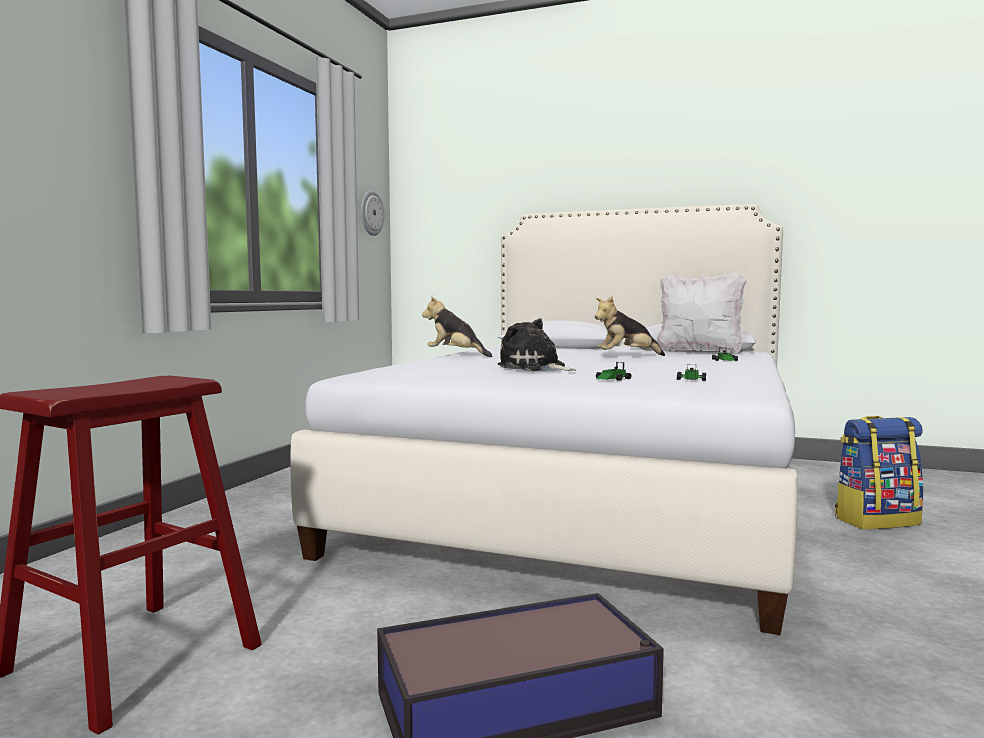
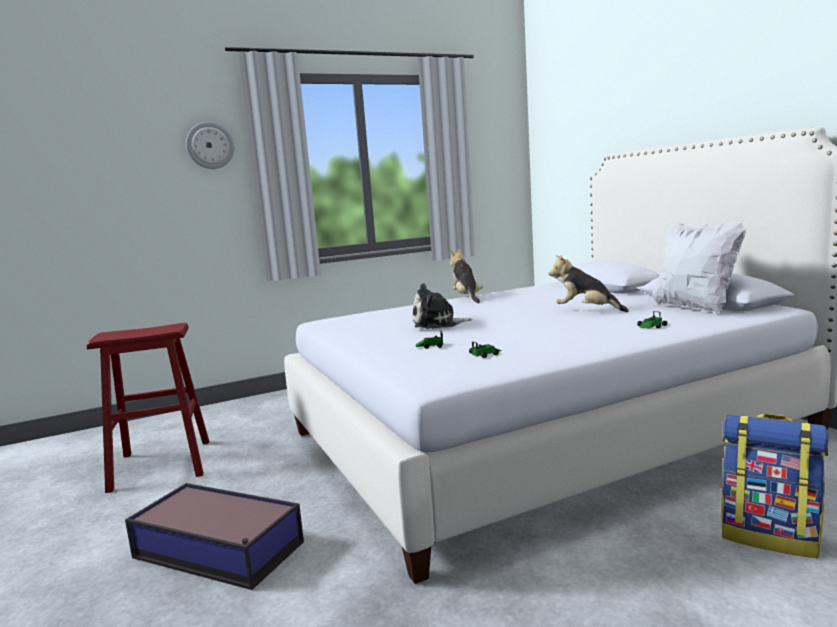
camera: 45 degrees right, 5 degrees up
(371, 213) = (502, 163): wall clock -> wall clock (210, 145)
(534, 368) = (437, 324): plush toy -> plush toy turned 90 degrees counterclockwise

